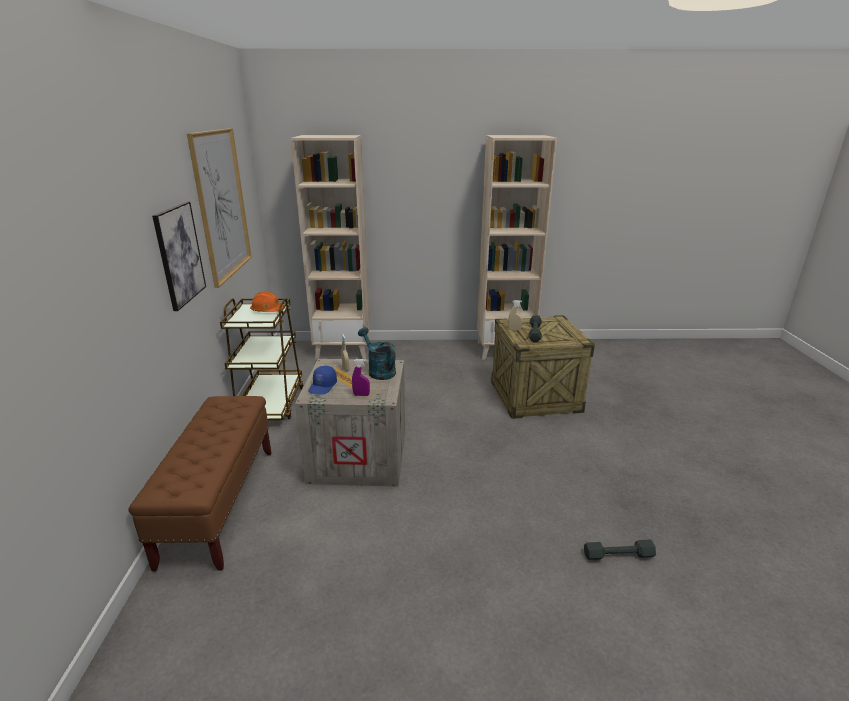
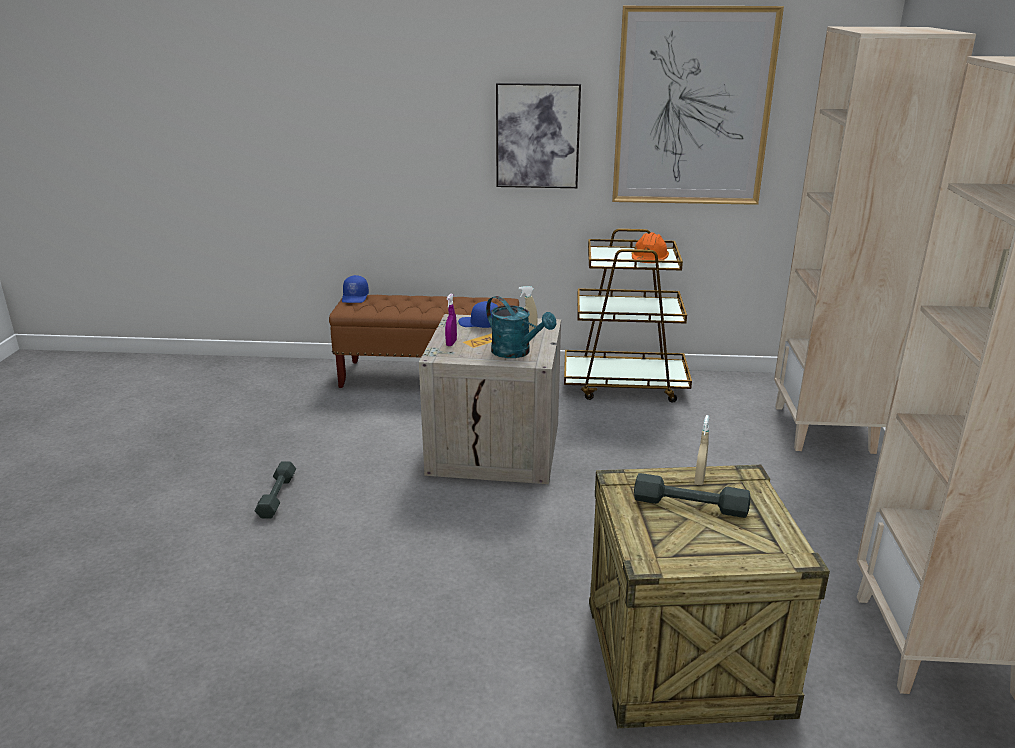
camera: 95 degrees right, 0 degrees up
(161, 490) = (355, 297): none -> blue cap
(378, 371) = (516, 352): turquoise watering can -> turquoise watering can turned 75 degrees clockwise
(618, 555) = (209, 650): grey dumbbell -> grey dumbbell (277, 496)

